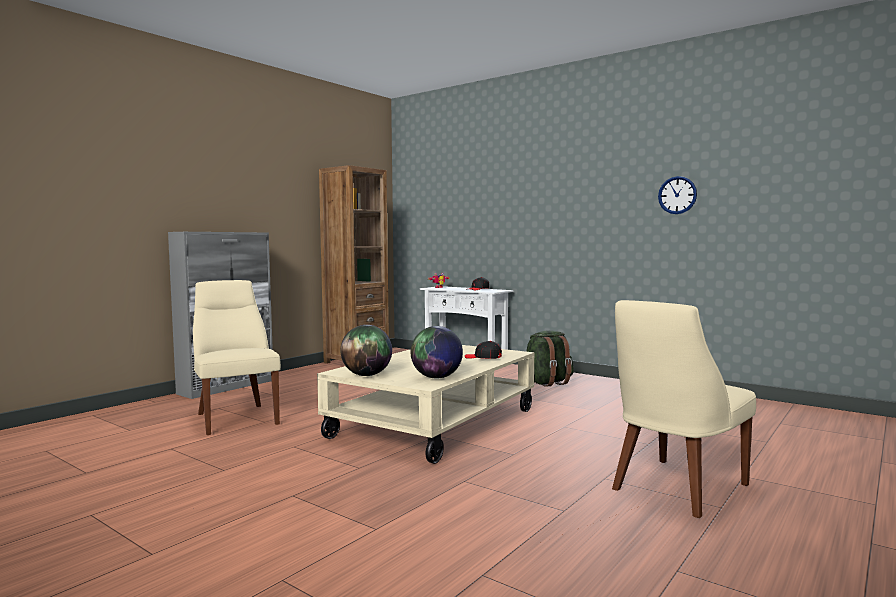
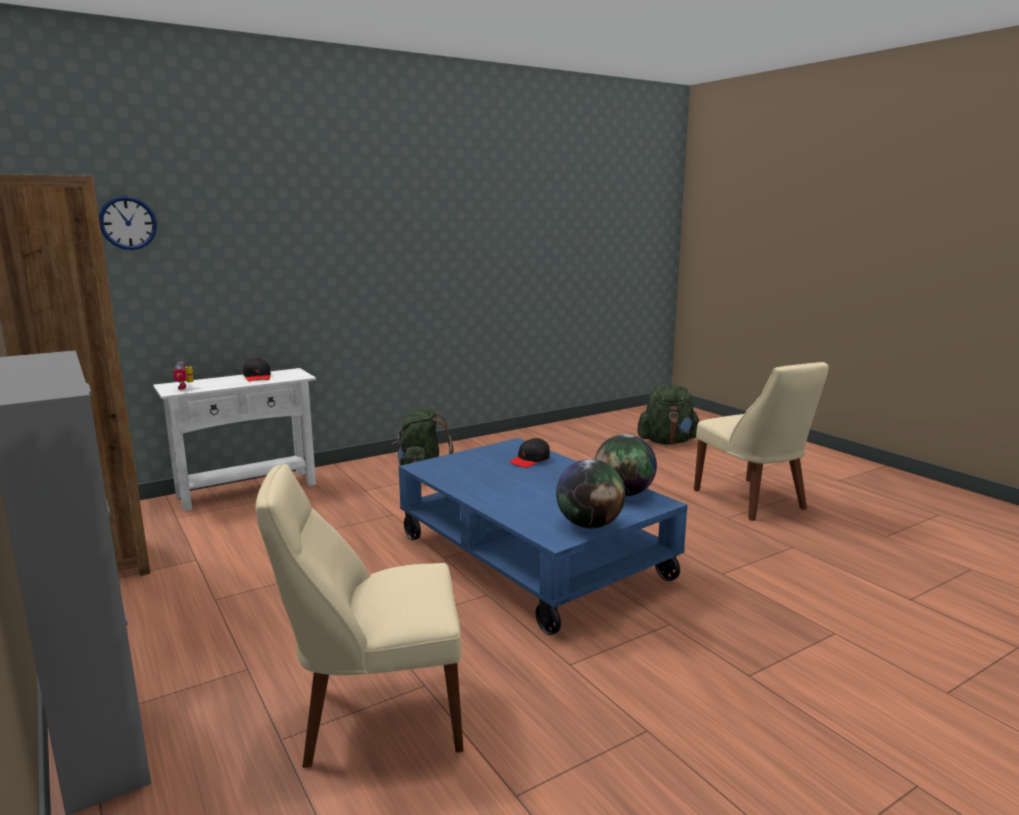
camera: 70 degrees left, 10 degrees up
(436, 423) = (533, 557): beige coffee table -> blue coffee table
(677, 195) = (490, 236): wall clock -> wall clock (128, 223)
(803, 441) = (667, 442): none -> green backpack

